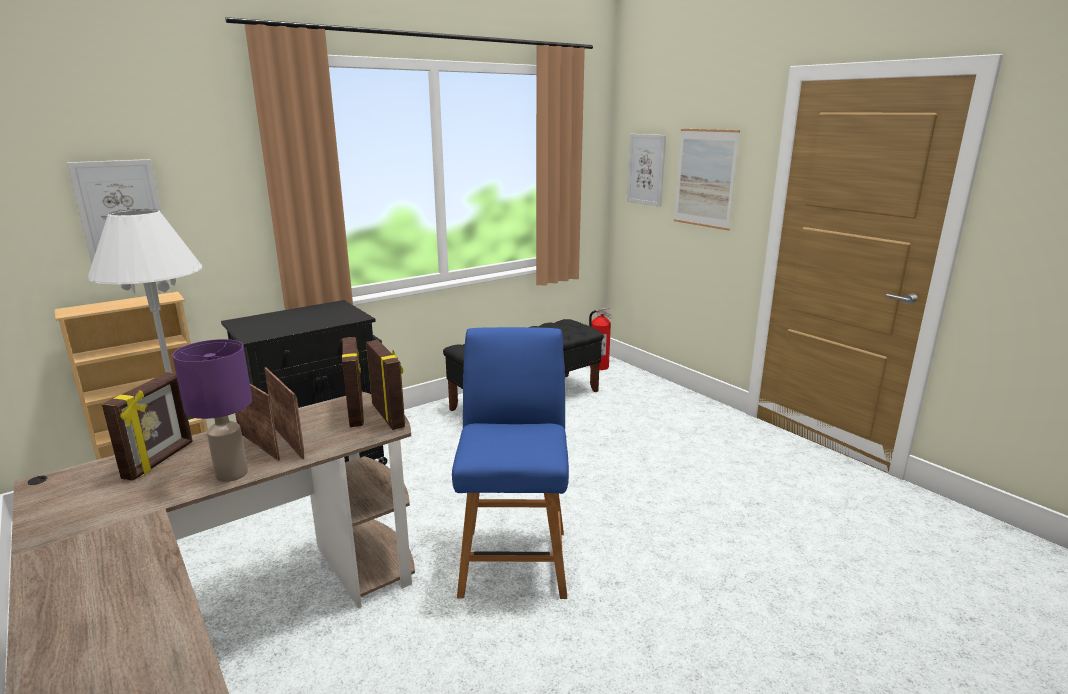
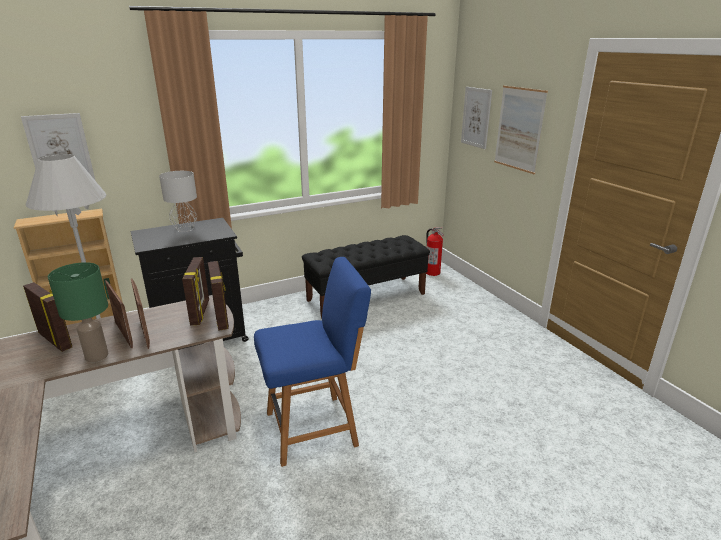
camera: 10 degrees right, 5 degrees up
(160, 460) = (56, 340): picture frame -> picture frame turned 75 degrees counterclockwise
(231, 473) = (97, 355): purple table lamp -> green table lamp
(298, 315) = (184, 229): none -> grey table lamp
(514, 559) = (315, 428): blue chair -> blue chair turned 60 degrees clockwise

